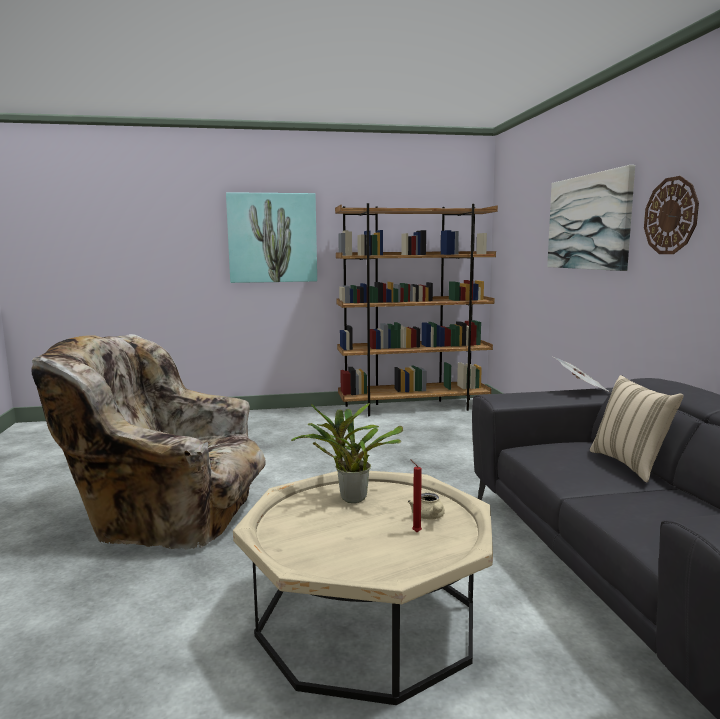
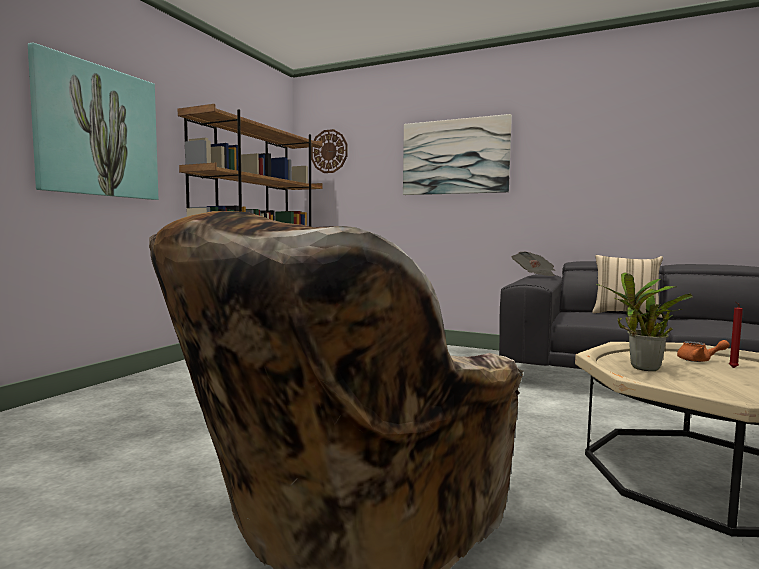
camera: 55 degrees left, 5 degrees down
(429, 517) = (699, 360): beige teapot -> orange teapot
(671, 216) = (554, 151): wall clock -> wall clock (329, 151)

